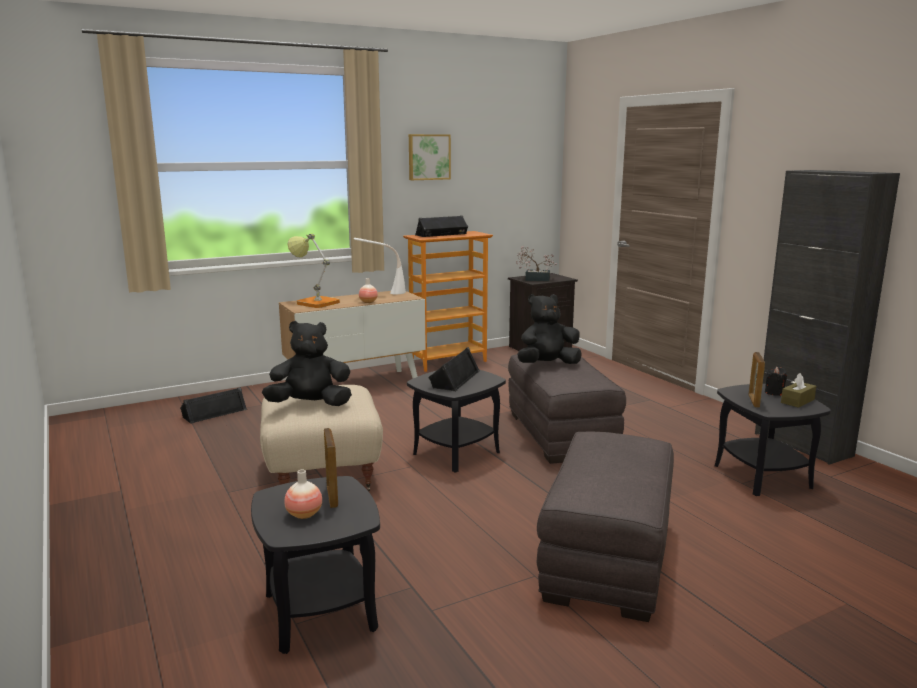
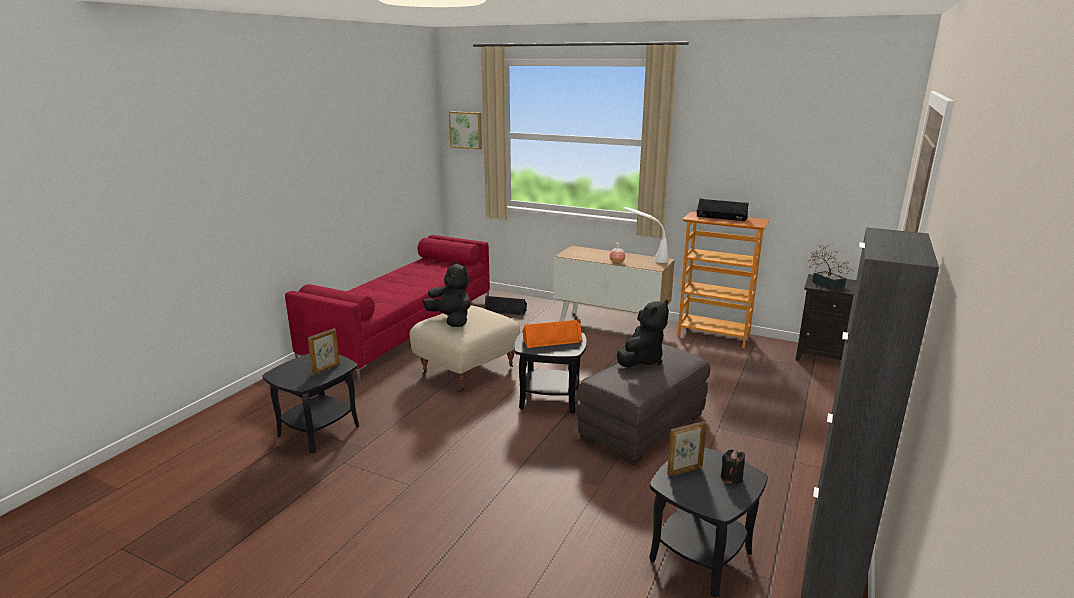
camera: 55 degrees right, 5 degrees up
(126, 478) = (404, 328): none -> red sofa
(304, 514) = (300, 370): vase -> none
(314, 302) = (587, 252): table lamp -> none
(428, 157) = (729, 142): picture -> picture (466, 130)
(453, 379) = (552, 340): black speaker -> orange speaker
(547, 365) = (641, 360): black plush toy -> black plush toy turned 90 degrees clockwise
(608, 559) = (455, 508): grey ottoman -> none
(797, 401) = (724, 495): brown tissue box -> none

